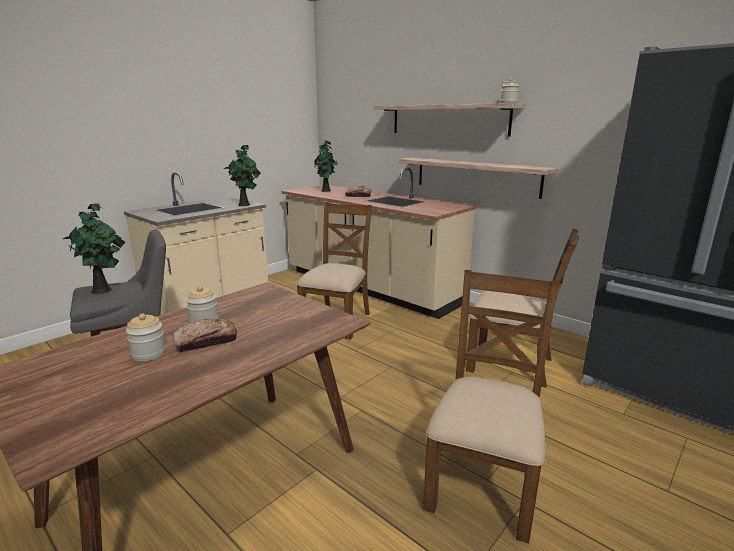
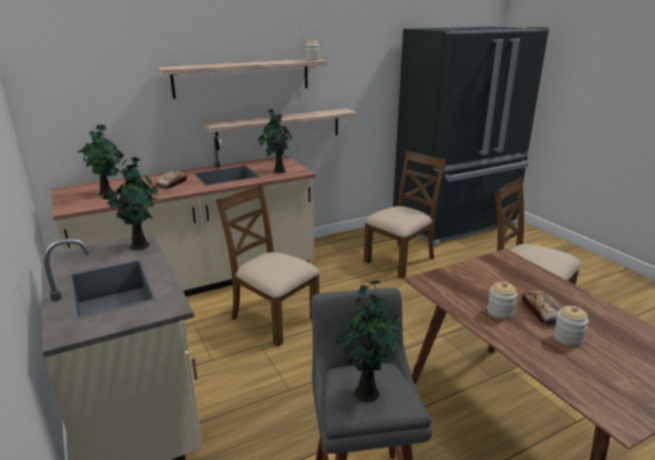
camera: 70 degrees left, 5 degrees up
(424, 208) = (278, 171): none -> potted plant

